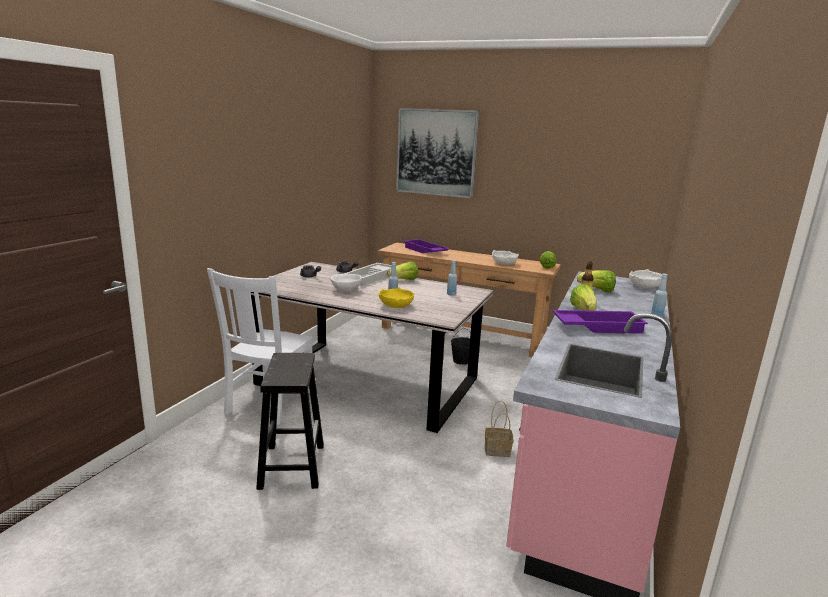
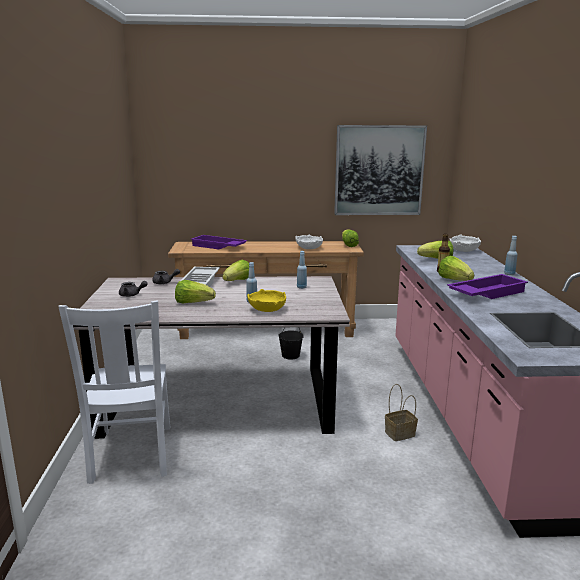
camera: 25 degrees left, 0 degrees up
(292, 465) = (223, 515): black stool -> none
(346, 290) = (193, 303): white bowl -> lettuce
(436, 152) = (212, 138): picture -> picture (379, 170)

